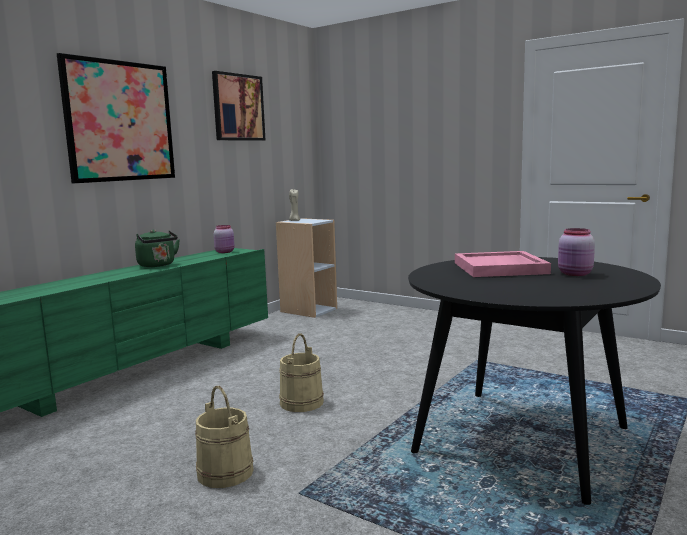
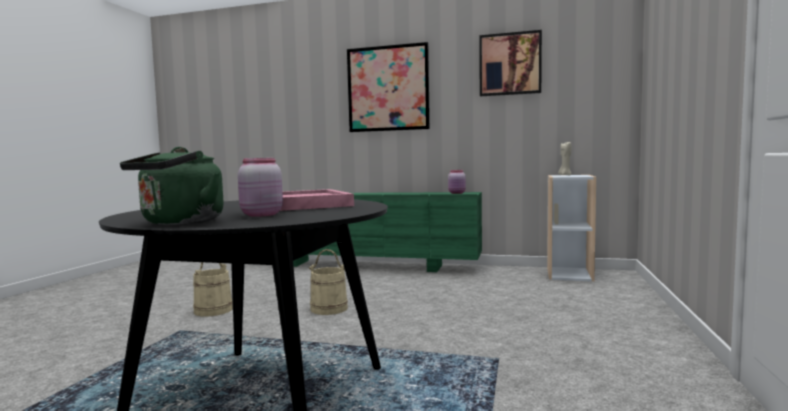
camera: 70 degrees right, 5 degrees down
(158, 265) = (389, 193): green kettle -> green kettle (179, 222)

